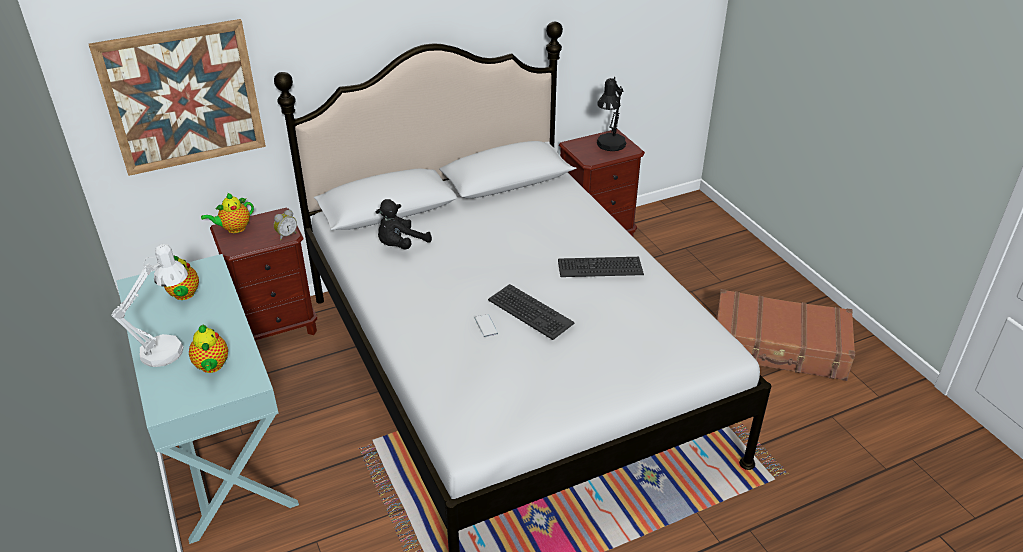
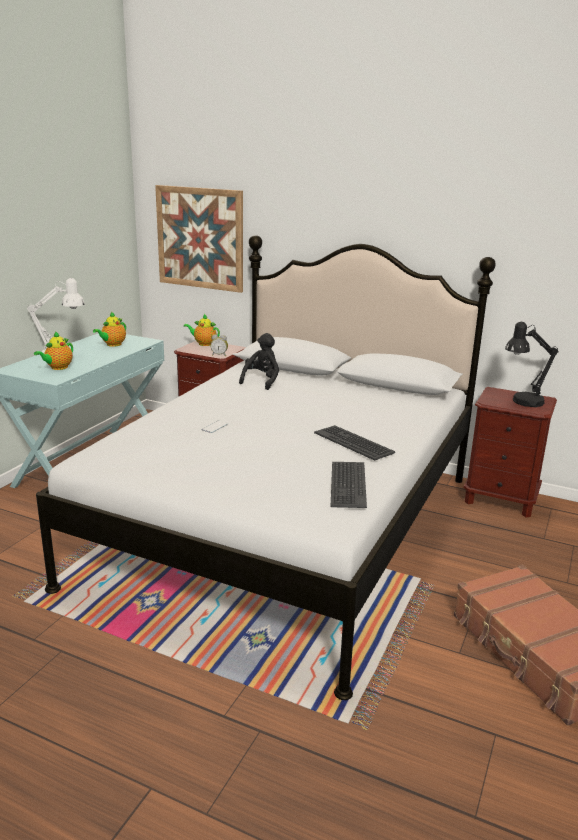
camera: 50 degrees right, 15 degrees down
(400, 245) = (261, 381): black plush toy -> black plush toy turned 105 degrees clockwise
(529, 312) = (253, 435): keyboard -> keyboard (347, 484)

